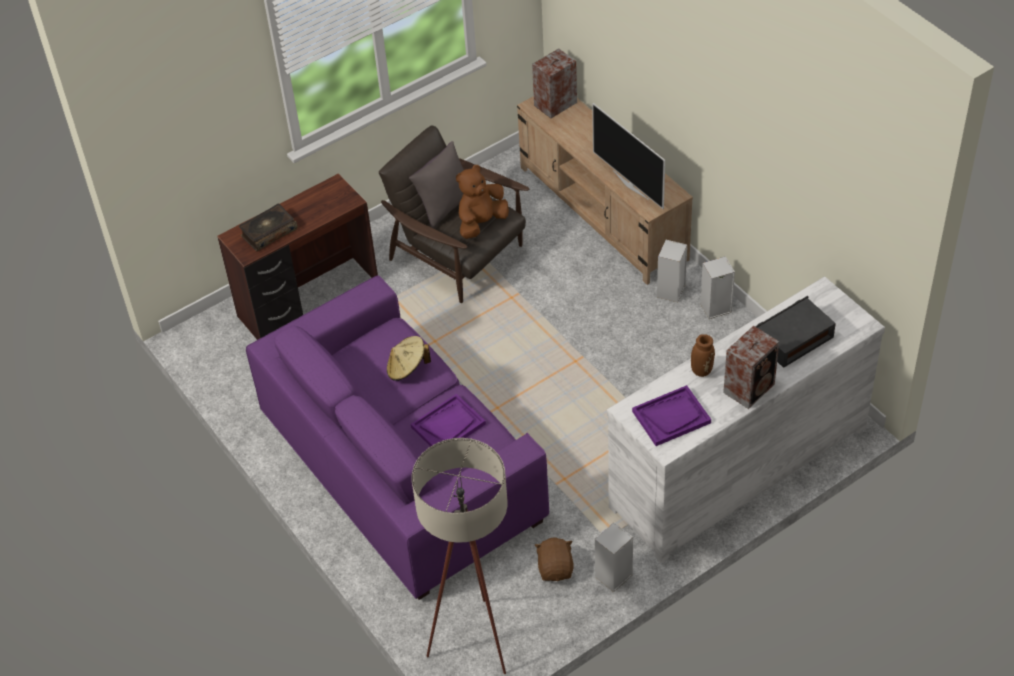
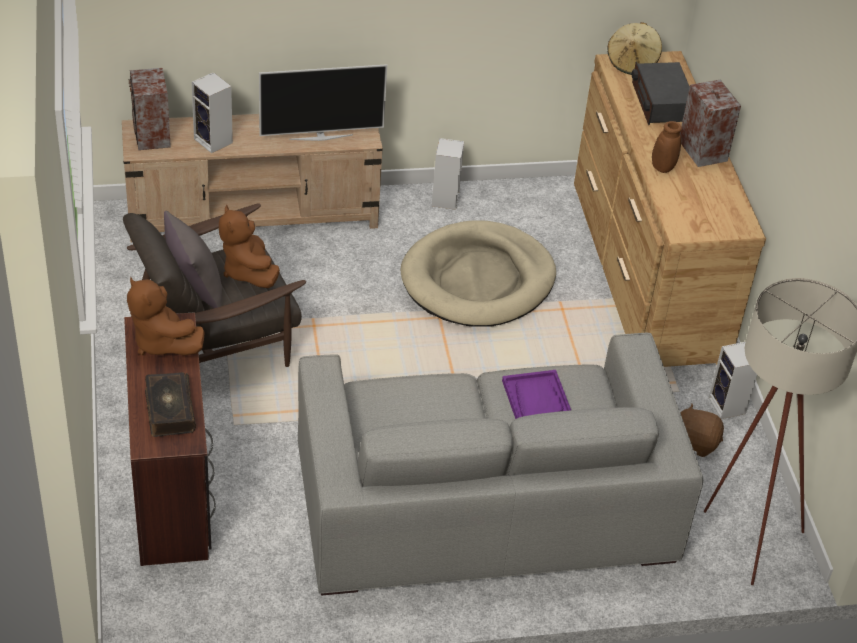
camera: 70 degrees left, 5 degrees down
(327, 200) = (161, 342): none -> brown plush toy
(401, 464) = (483, 505): purple sofa -> grey sofa
(407, 368) = (432, 402): beige hat -> beige hat (632, 62)
(637, 366) = (478, 279): none -> beige dog bed
(671, 292) = (401, 217): speaker -> speaker (214, 141)
(671, 417) = (707, 208): purple tray -> none
(737, 466) = (646, 271): white dresser -> brown dresser

